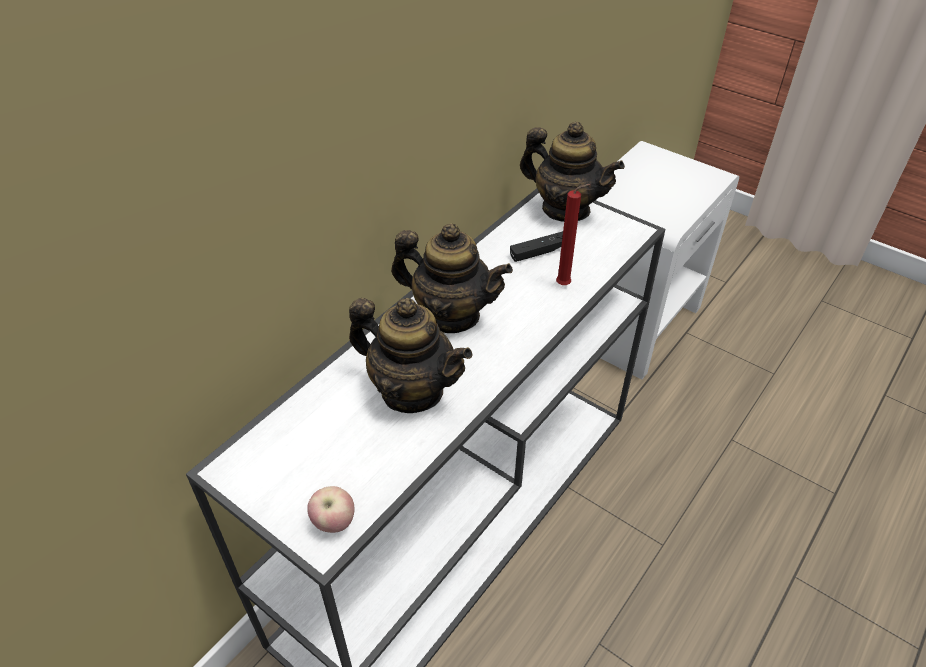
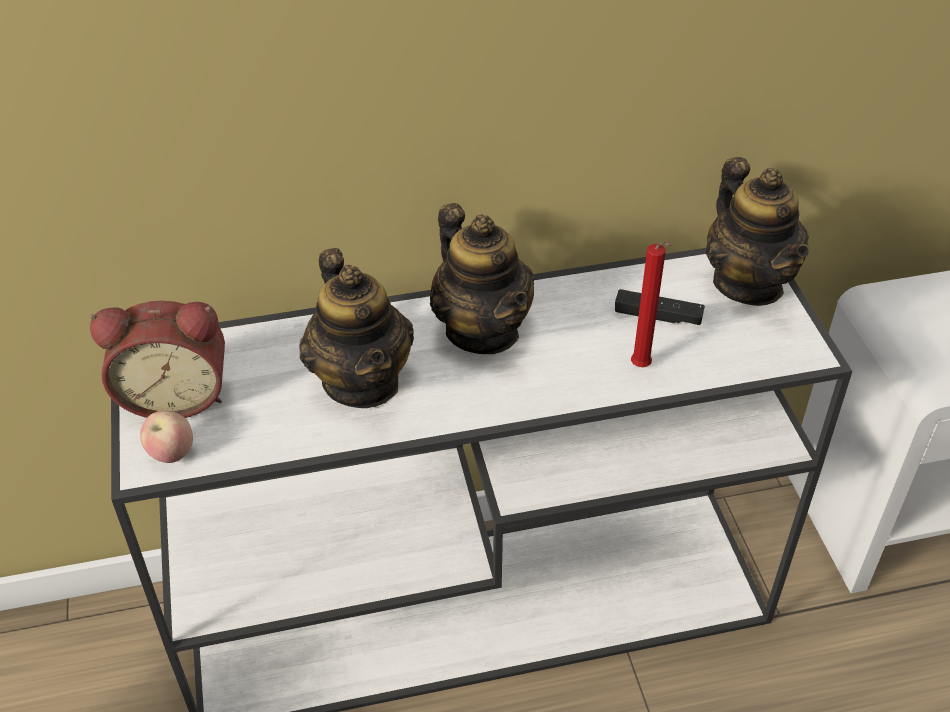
camera: 40 degrees right, 0 degrees up
(289, 480) = (176, 395): none -> alarm clock

